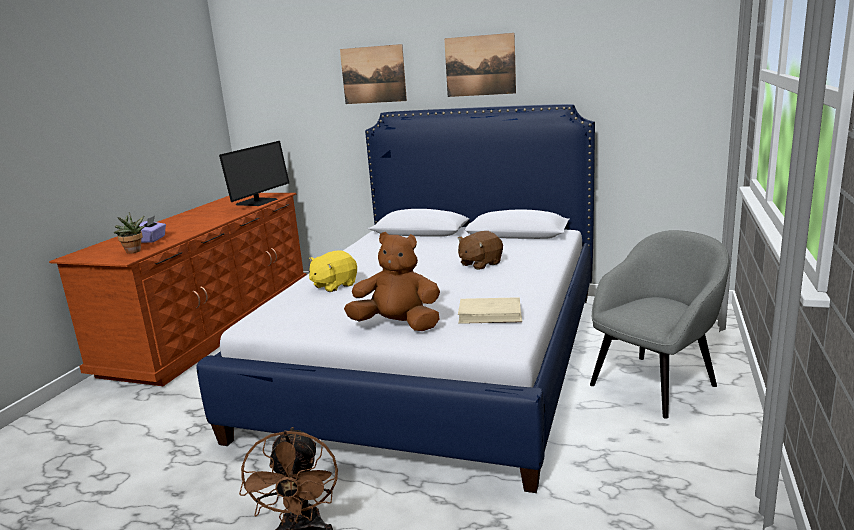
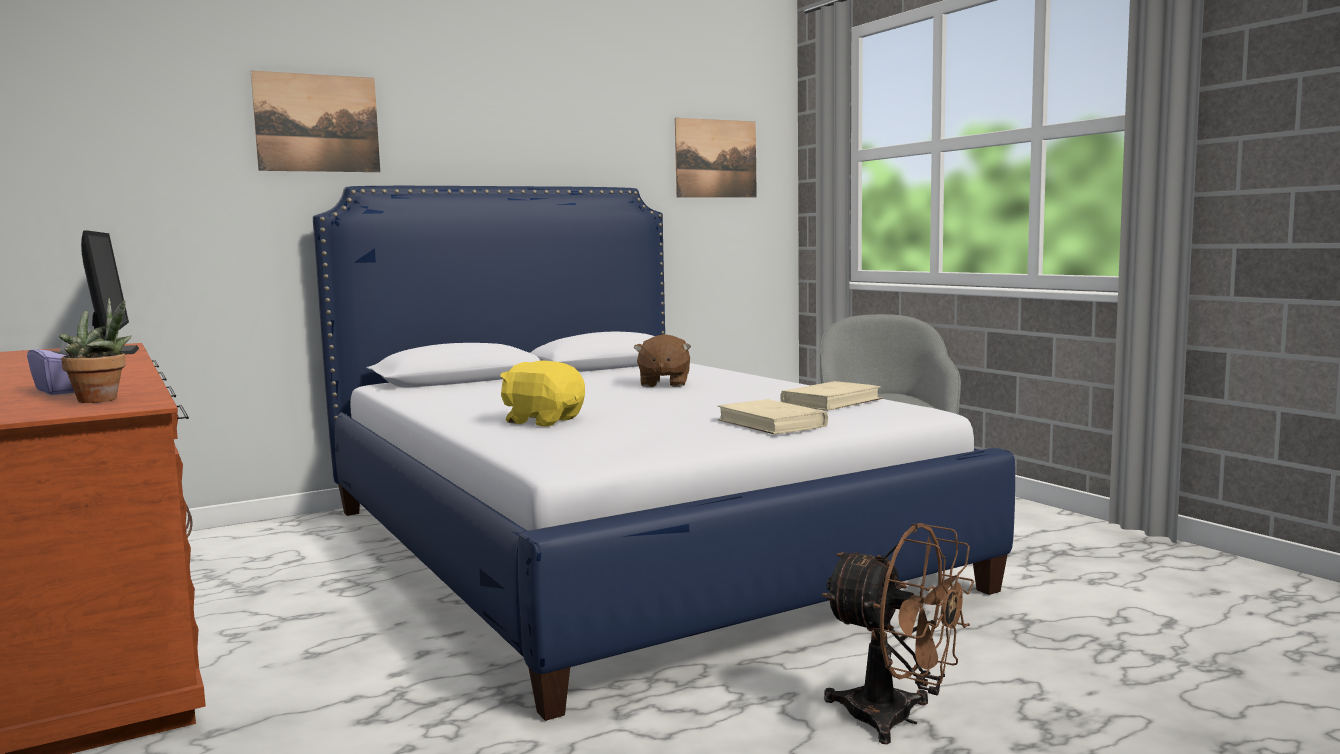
camera: 50 degrees left, 10 degrees down
(334, 285) = (543, 421): yellow plush toy -> yellow plush toy turned 120 degrees clockwise
(398, 325) = (771, 423): brown plush toy -> beige book
(480, 65) = (500, 126): picture -> picture (716, 158)

